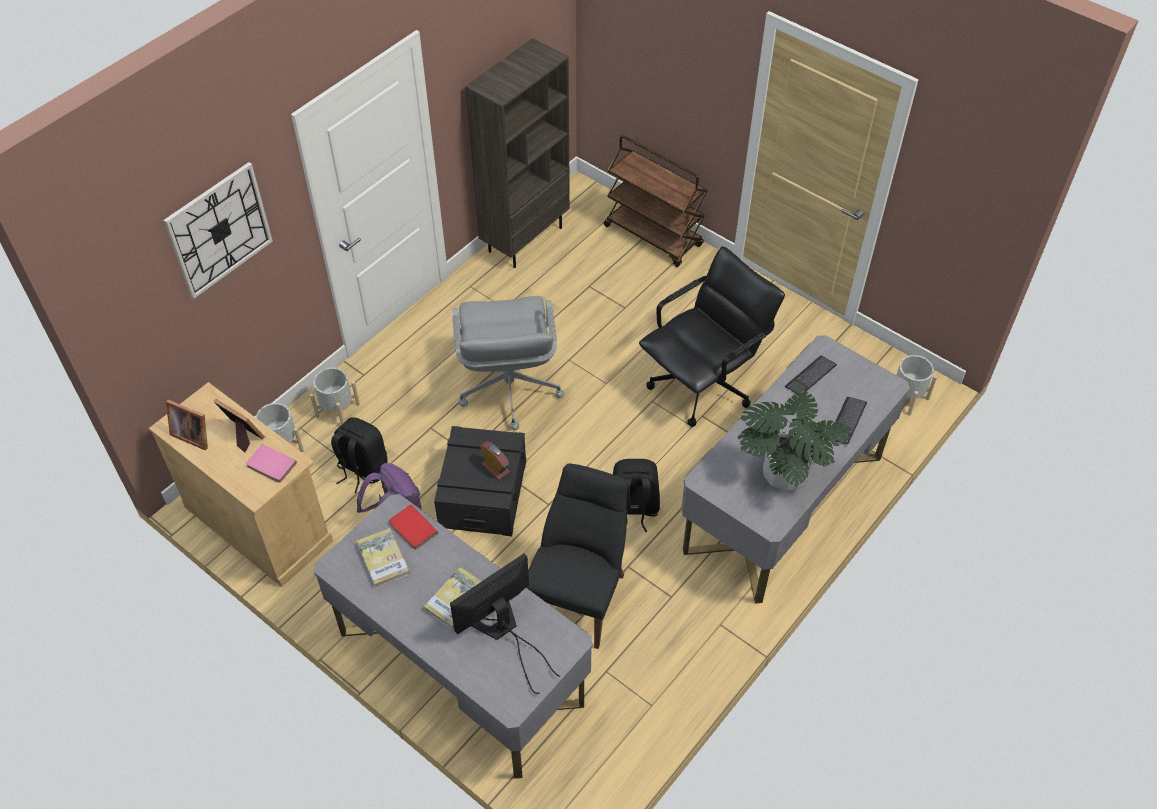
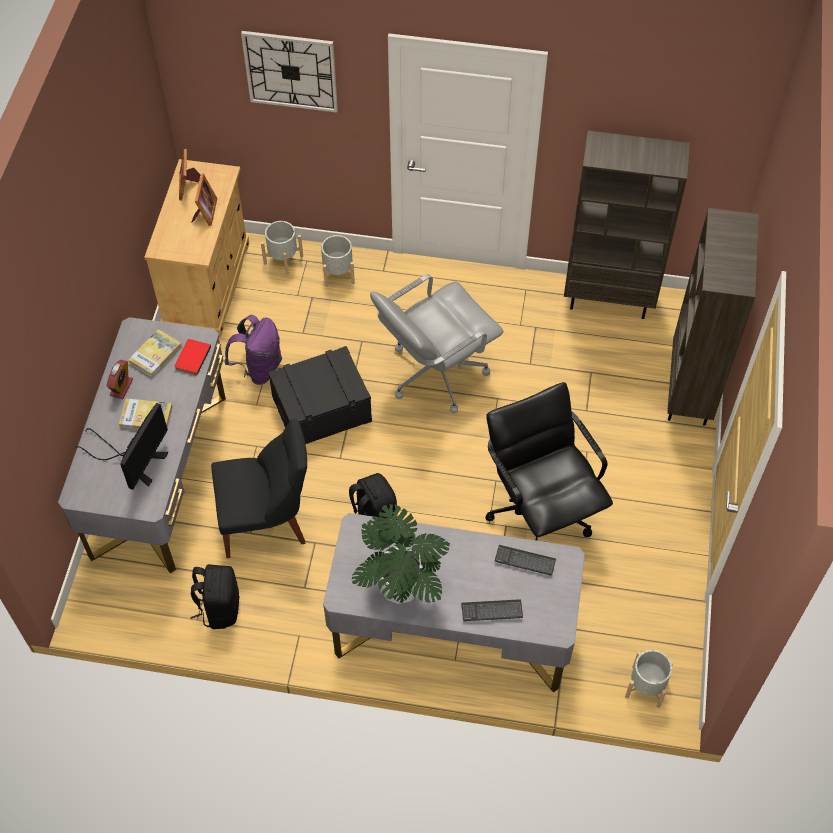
camera: 60 degrees right, 5 degrees up
(270, 466) = (188, 243): pink book -> none
(362, 469) = (293, 319): black backpack -> black backpack (219, 608)
(495, 468) = (323, 395): alarm clock -> alarm clock (121, 387)
(505, 632) = (135, 461): monitor -> monitor turned 90 degrees clockwise
(653, 236) = (690, 391): brown cart -> brown bookcase
(702, 385) = (540, 511): black office chair -> black office chair turned 135 degrees counterclockwise

